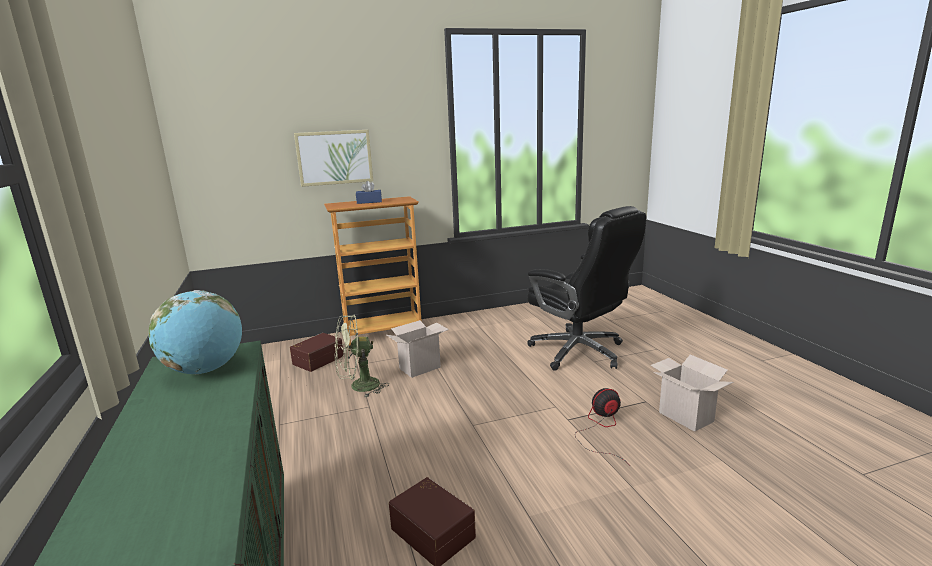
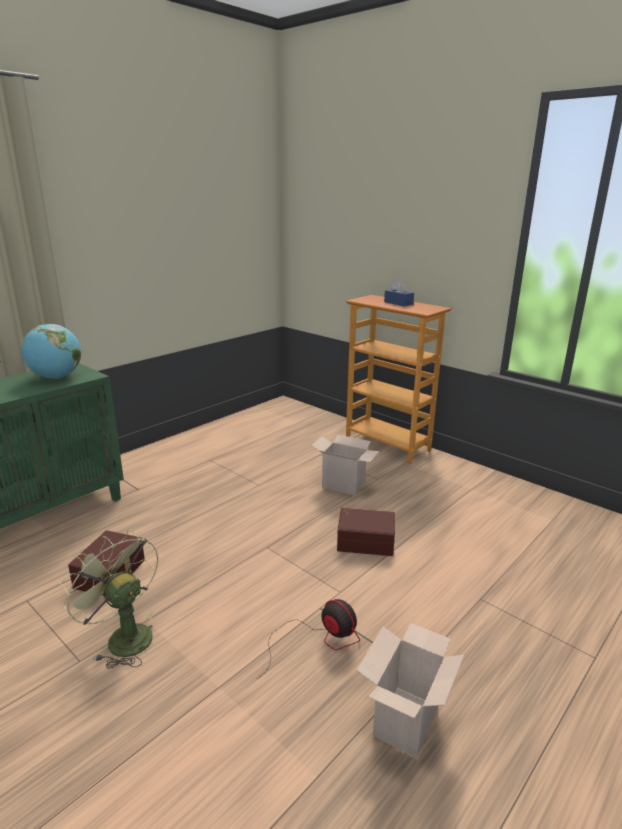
camera: 60 degrees right, 5 degrees up
(317, 359) = (311, 436): brown storage box -> brown storage box (365, 540)
(334, 157) = (392, 249): picture -> none
(358, 387) = (284, 469): green fan -> green fan (123, 636)
(579, 352) = (492, 580): black office chair -> none

